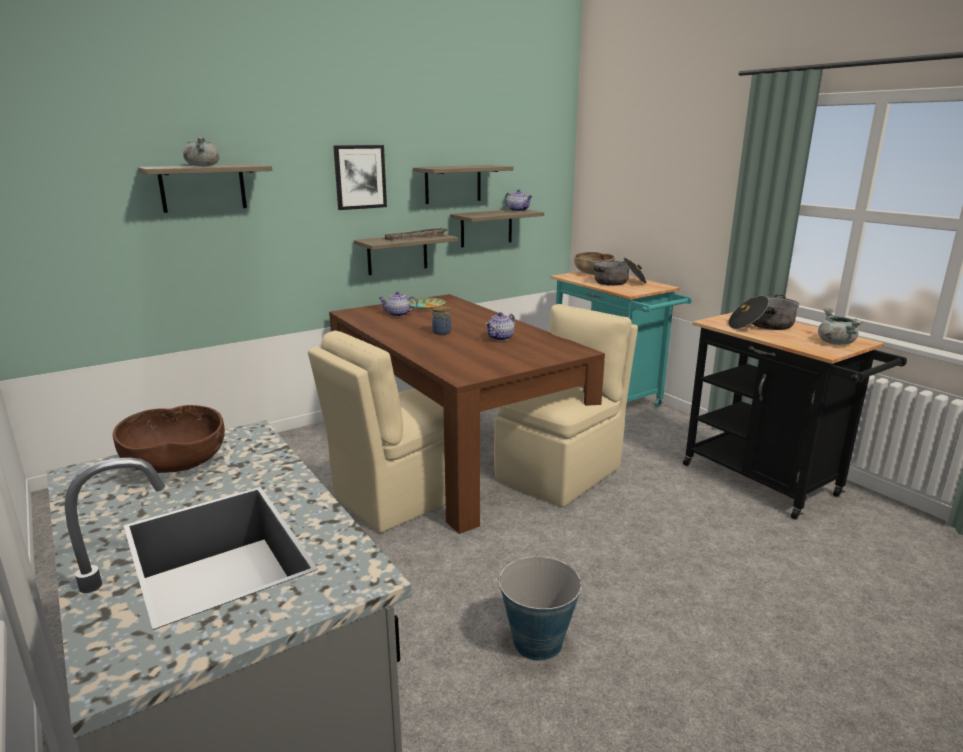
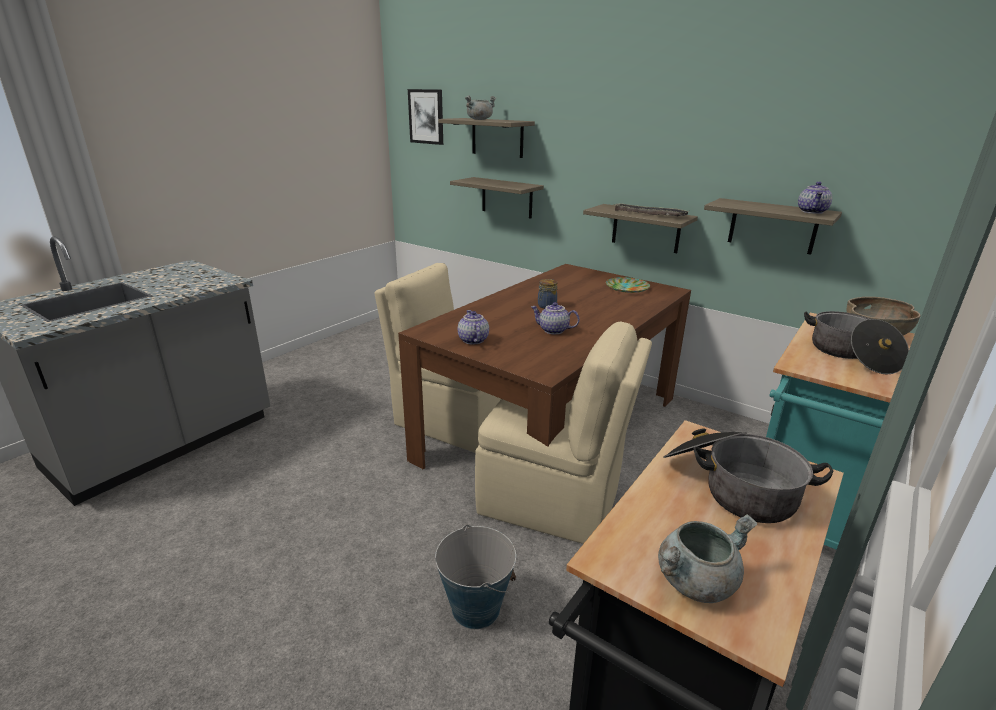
camera: 70 degrees right, 5 degrees up
(176, 465) = (188, 276): brown bowl -> none
(360, 177) = (620, 141): picture -> picture (426, 116)
(398, 315) = (584, 283): teapot -> teapot (472, 340)
(453, 184) = (732, 162): shelf -> shelf (507, 197)
(537, 642) = (266, 531): bucket -> bucket (476, 608)

